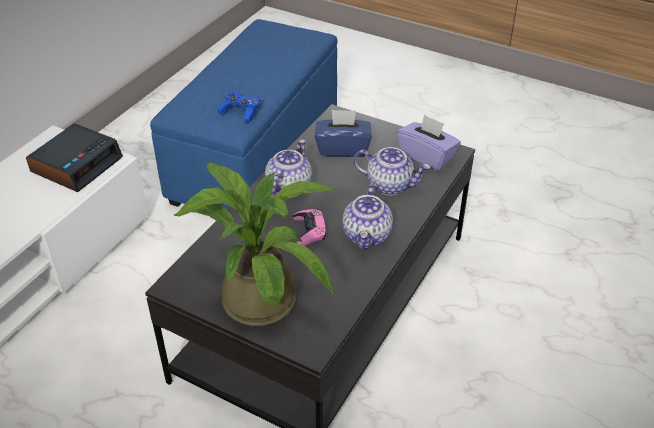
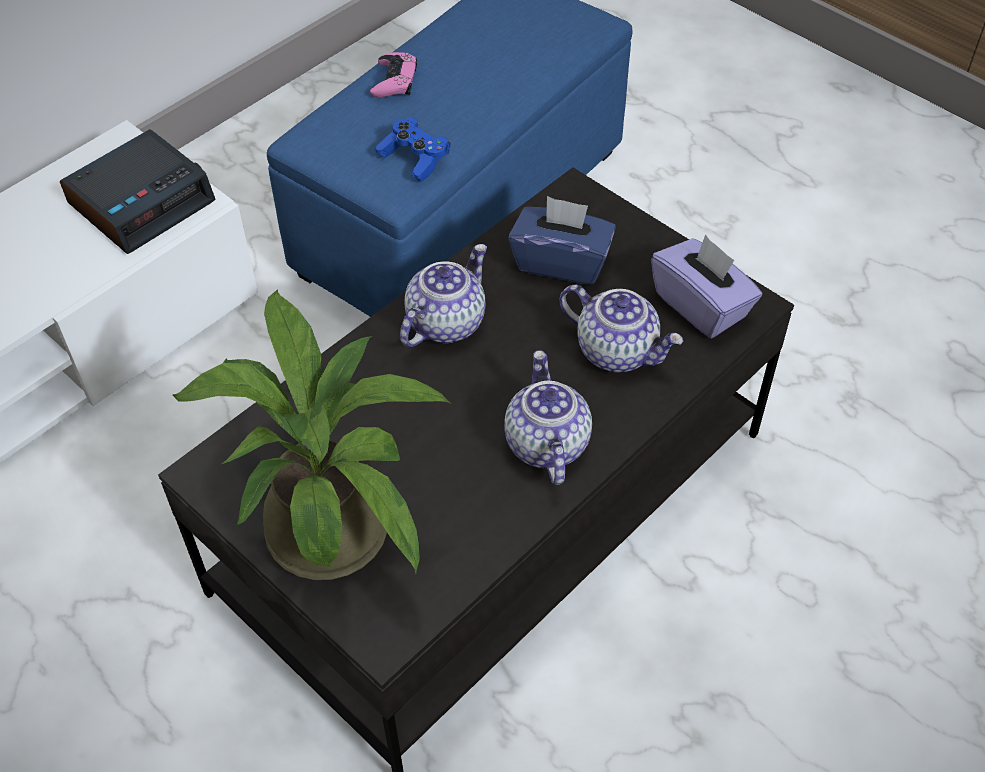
camera: 15 degrees right, 10 degrees up
(309, 230) = (452, 413): pink game controller -> pink game controller (394, 81)
(367, 236) = (545, 443): teapot -> teapot turned 150 degrees clockwise

